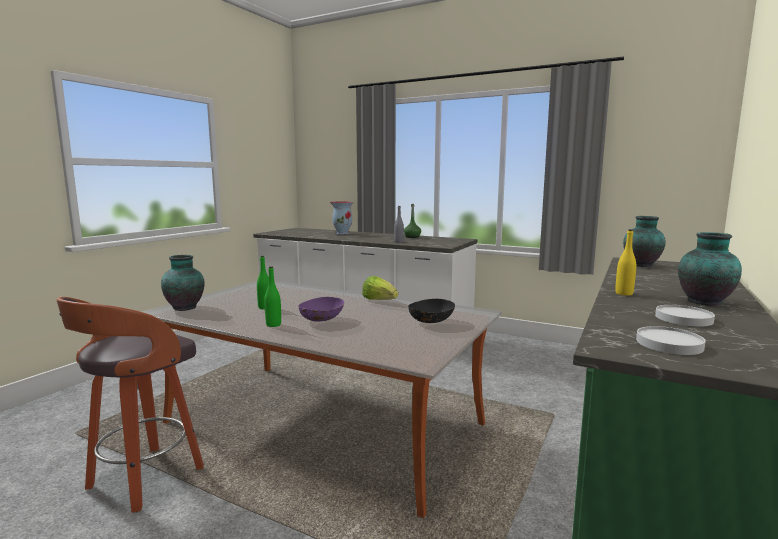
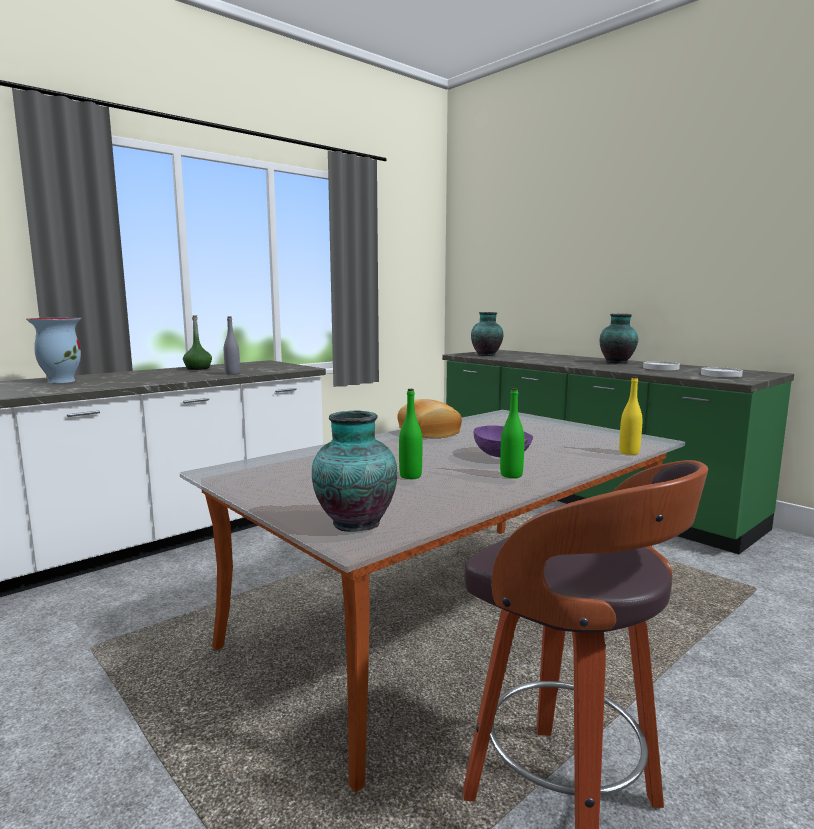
camera: 70 degrees left, 0 degrees up
(379, 300) = (427, 432): lettuce -> bread
(431, 322) = (532, 427): black bowl -> none
(624, 293) = (589, 366): yellow bottle -> yellow bottle (629, 453)

